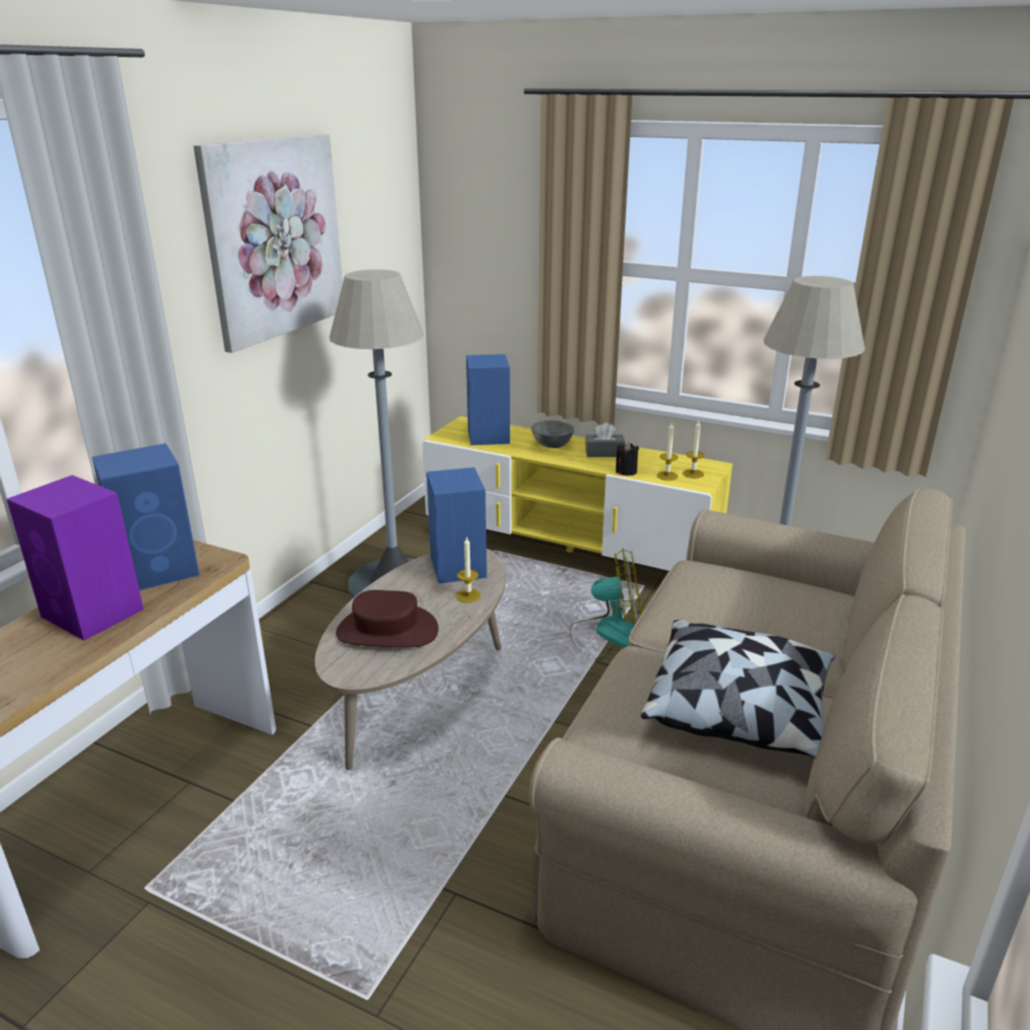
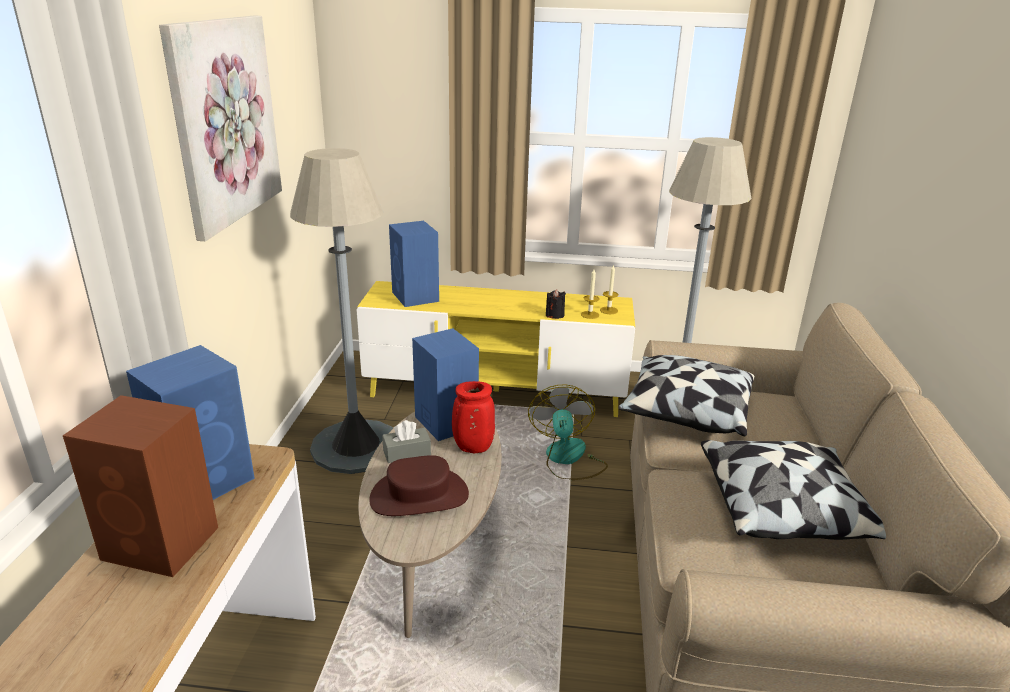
camera: 20 degrees left, 0 degrees up
(94, 614) = (163, 544): purple speaker -> brown speaker
(468, 596) = (472, 448): candle -> red vase
(551, 445) = (476, 299): grey bowl -> none
(604, 453) = (525, 301): grey tissue box -> grey tissue box (407, 453)
(607, 634) = (567, 459): fan -> fan turned 75 degrees counterclockwise
(701, 592) = (685, 412): none -> pillow

